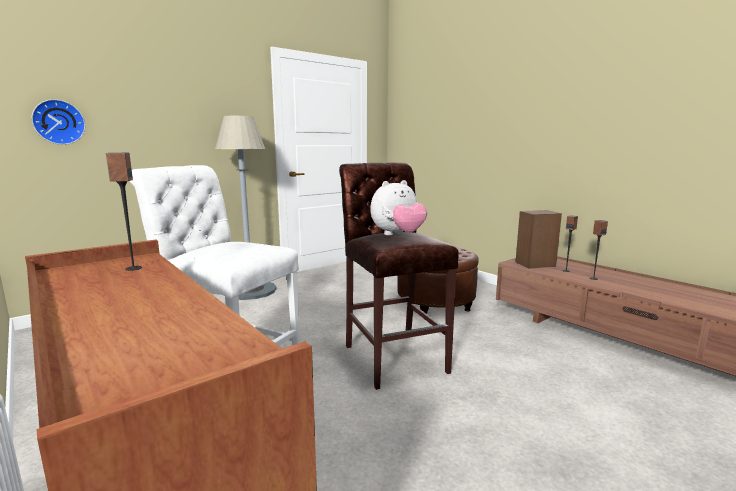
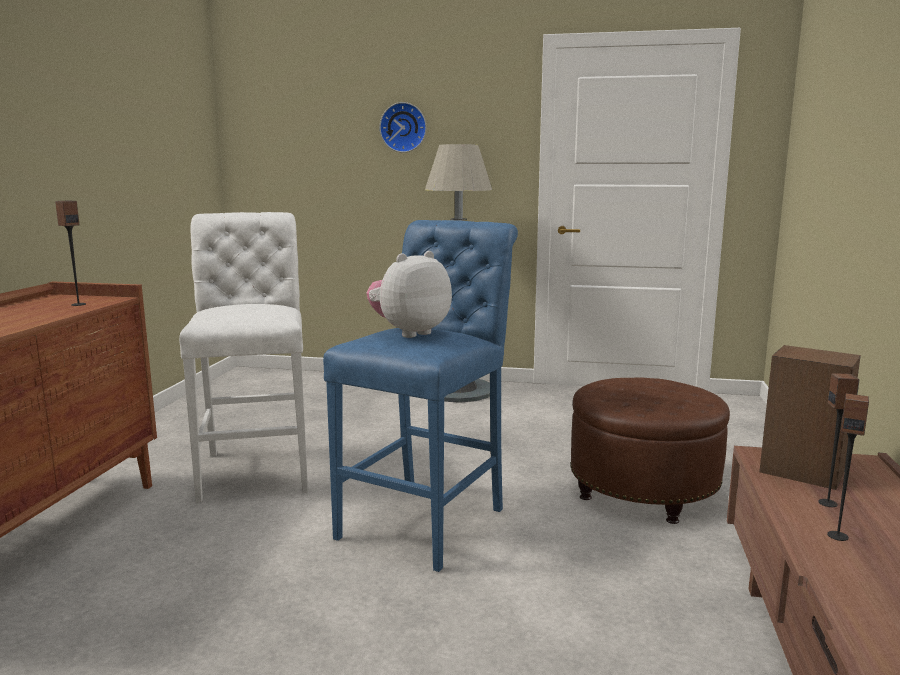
camera: 50 degrees right, 0 degrees up
(59, 122) = (286, 158): wall clock -> wall clock (403, 127)
(393, 355) = (428, 519): brown stool -> blue stool
(398, 235) = (409, 333): plush toy -> plush toy turned 120 degrees clockwise

